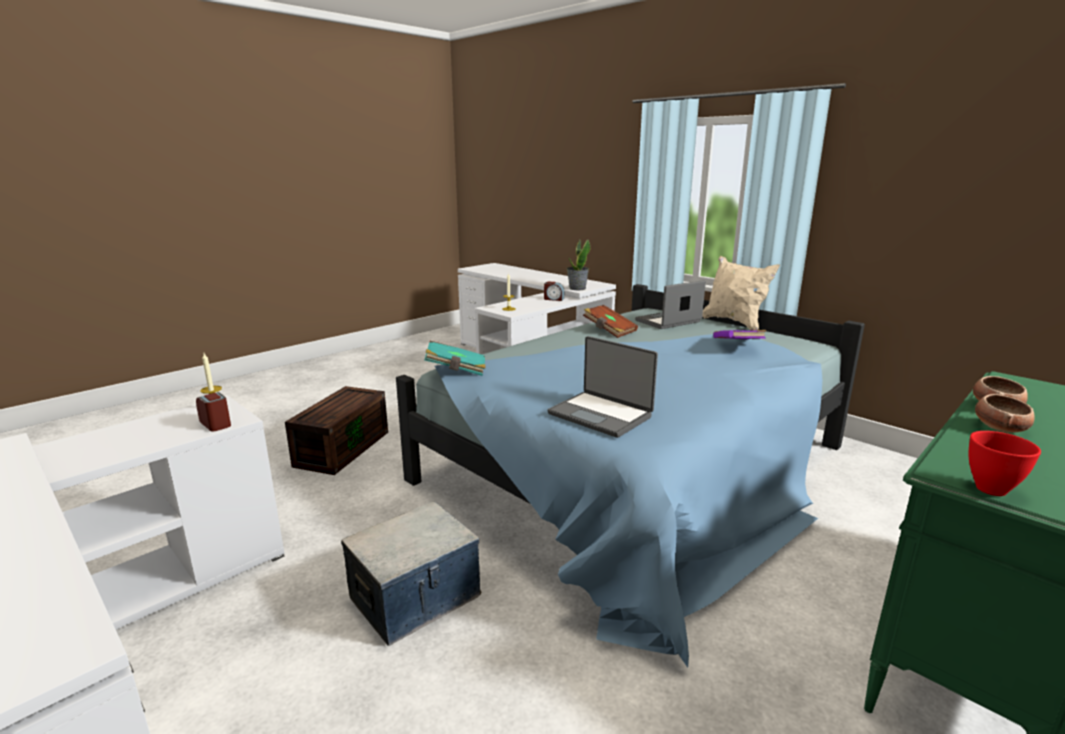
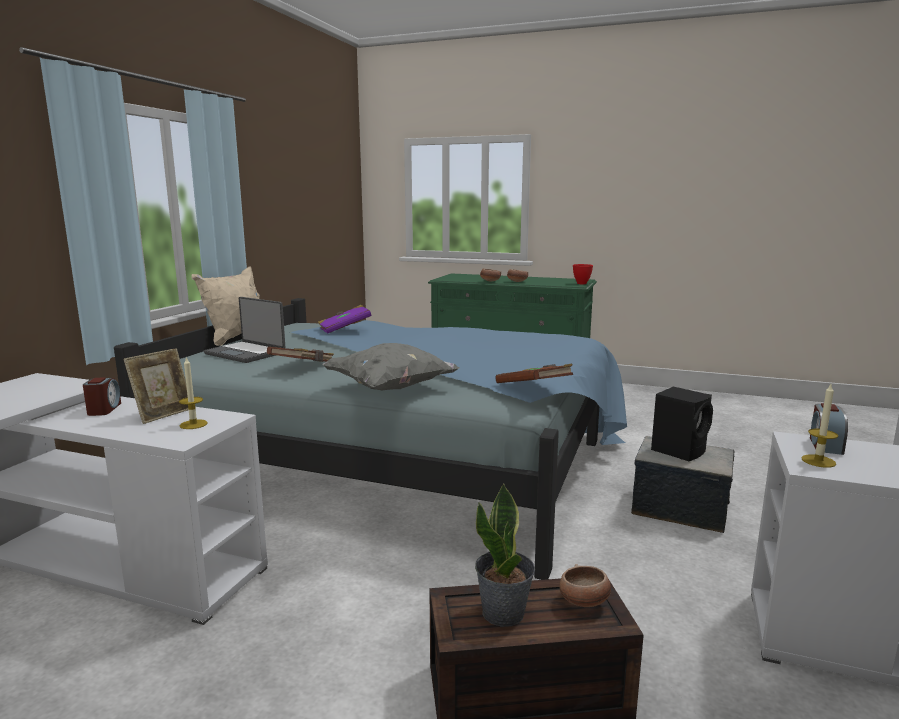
camera: 115 degrees left, 5 degrees down
(321, 416) = (584, 601): none -> bowl
(419, 537) = (679, 450): none -> black speaker
(456, 370) = (534, 389): turquoise book -> brown book
(527, 344) = (391, 389): none -> grey pillow
(532, 305) = (163, 414): none -> picture frame
(577, 288) = (73, 387): potted plant -> potted plant (504, 613)
(601, 415) = (551, 345): laptop -> none

